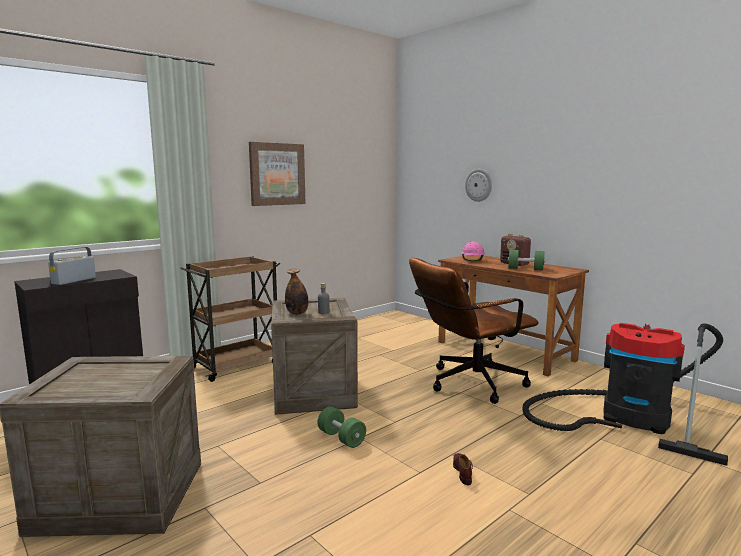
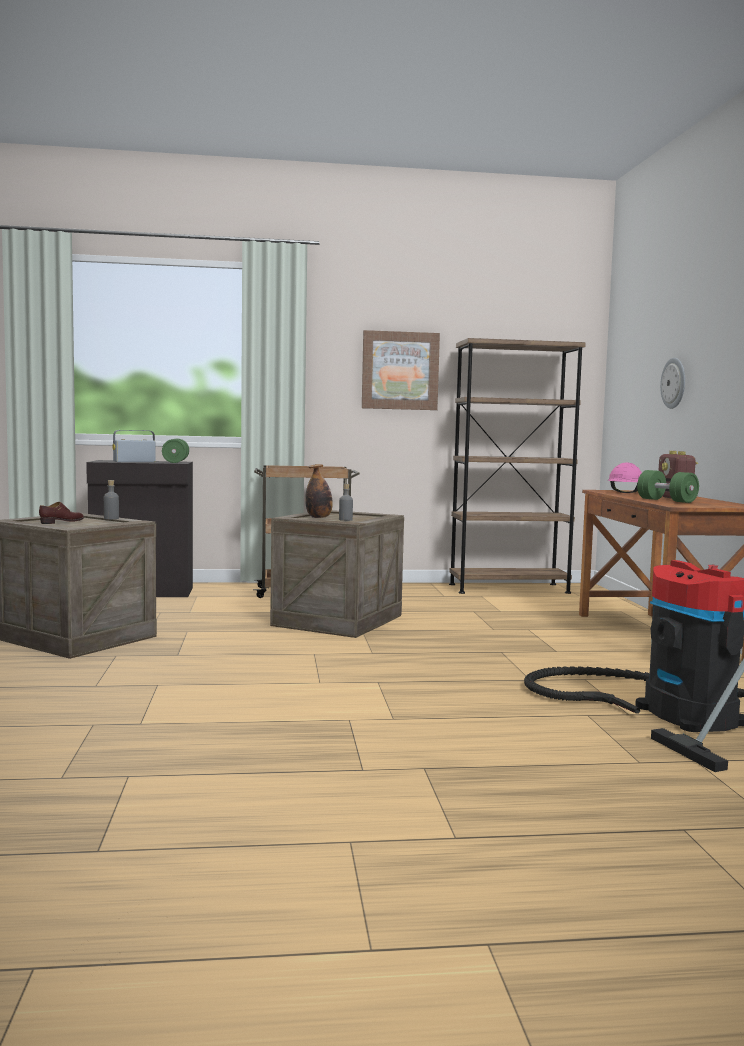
camera: 35 degrees right, 5 degrees down
(136, 361) = (111, 518): none -> grey bottle
(341, 438) = (296, 650): green dumbbell -> green dumbbell (175, 462)
(361, 326) = (509, 588): none -> brown bookcase
(462, 471) = (361, 692): brown shoe -> brown shoe (62, 522)
(468, 384) = (527, 649): brown office chair -> none

